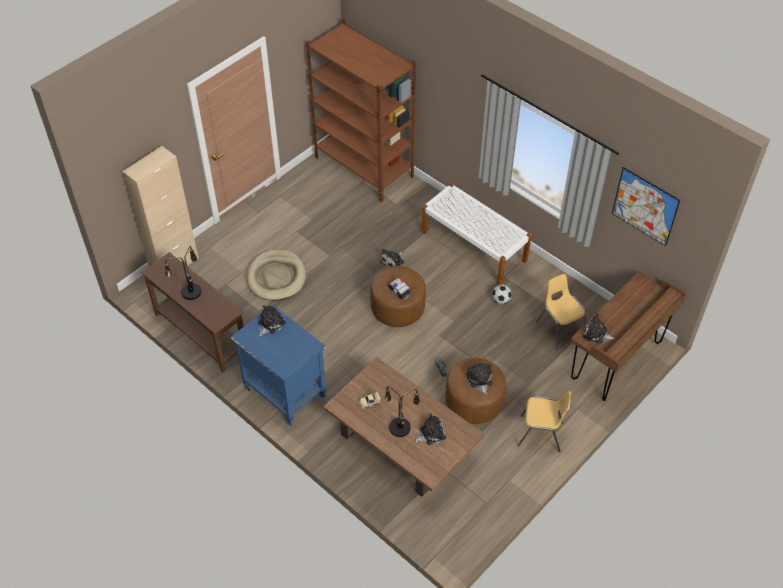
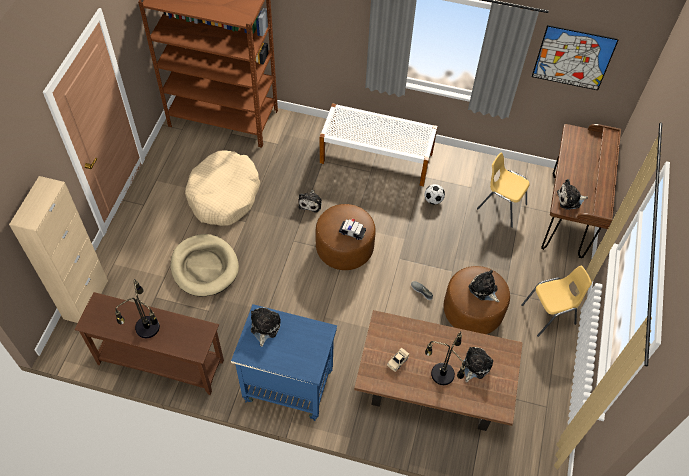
camera: 30 degrees left, 5 degrees up
(326, 228) = (224, 195): none -> beige dog bed

